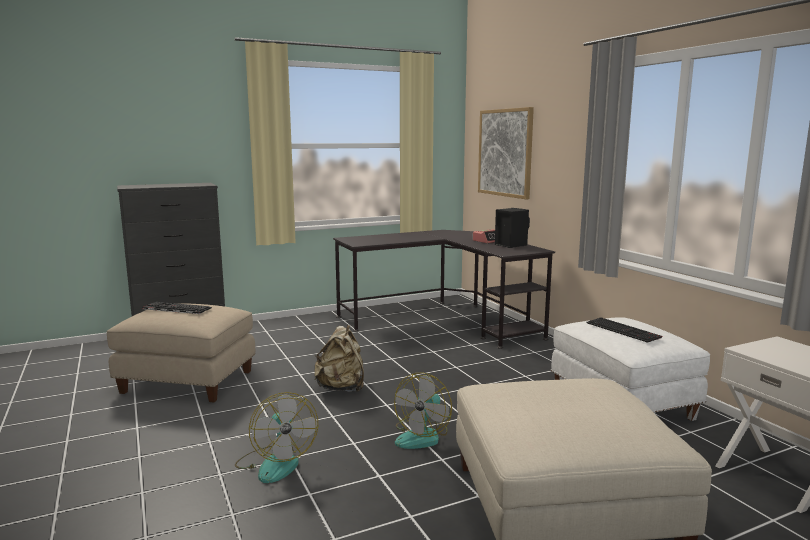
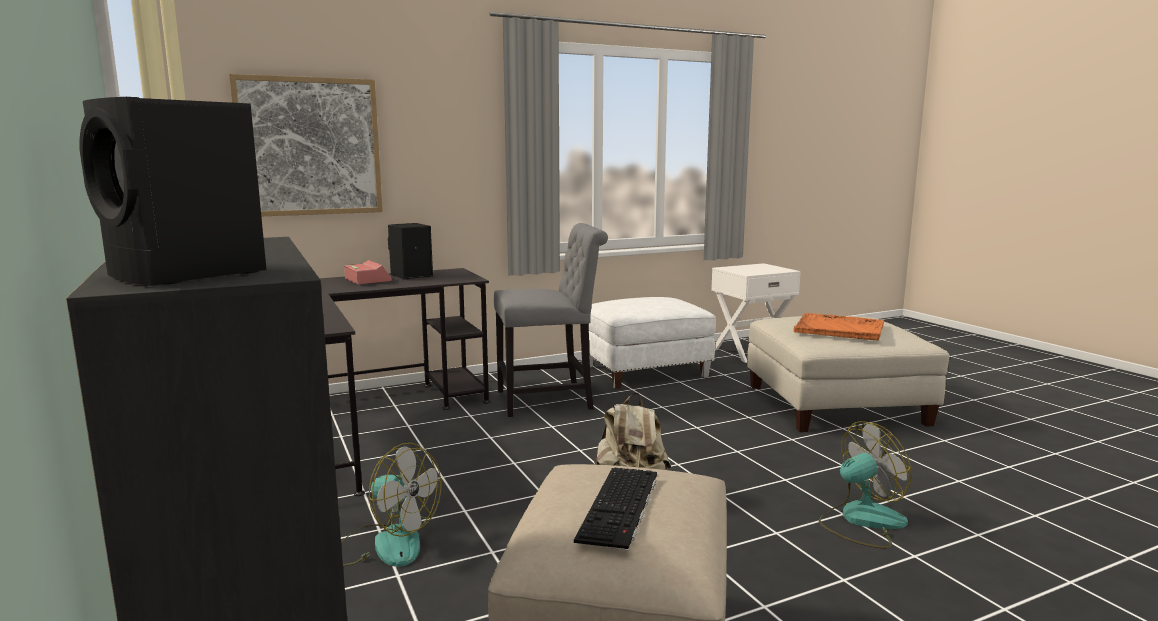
camera: 90 degrees left, 0 degrees up
(138, 186) = (188, 274): none -> black speaker
(422, 436) = (749, 446): fan -> fan (386, 544)
(512, 365) = (550, 400): none -> grey chair
(549, 404) = (840, 329): none -> orange tray
(624, 330) = (652, 302): keyboard -> none

